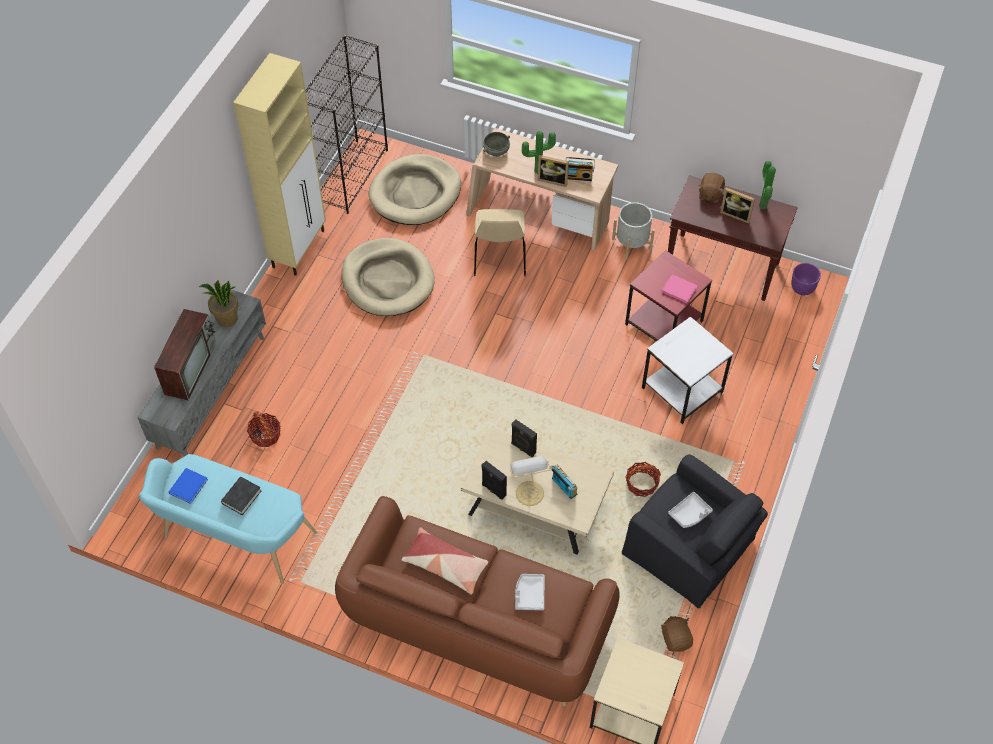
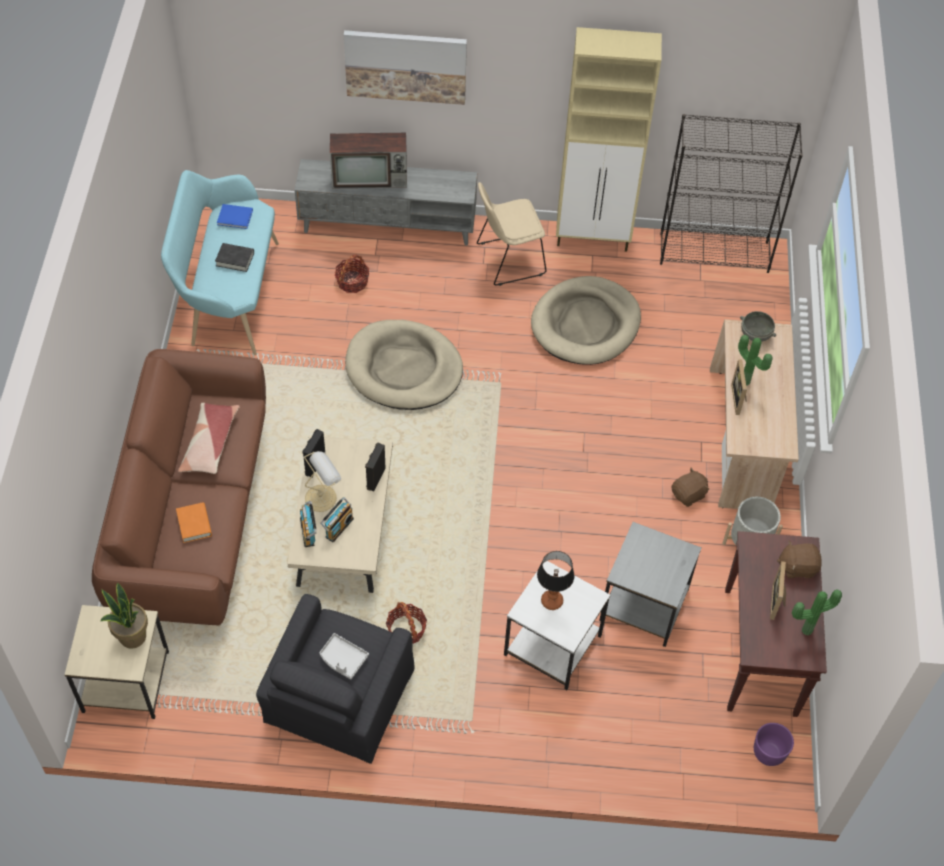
camera: 70 degrees right, 0 degrees up
(164, 255) = (406, 66): none -> picture
(227, 319) = (438, 186): potted plant -> potted plant (132, 636)
(415, 193) = (719, 315): beige dog bed -> beige dog bed (404, 369)
(499, 260) = (660, 418): beige chair -> beige chair (508, 260)
(529, 594) = (194, 524): grey tray -> orange book
(579, 176) = (758, 423): radio -> radio (309, 532)
(665, 322) = (645, 606): red side table -> grey side table
(676, 639) = (219, 706): brown plush toy -> brown plush toy (688, 494)
(678, 289) = (646, 573): pink book -> none
(686, 354) = (551, 601): none -> table lamp

